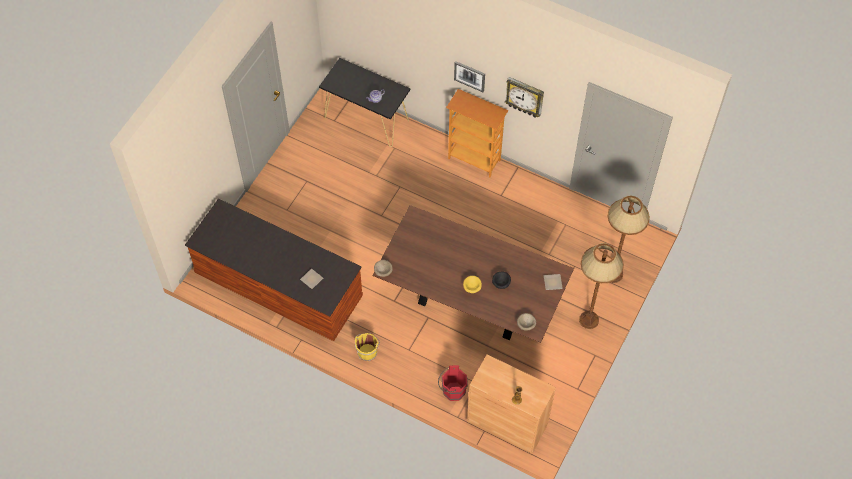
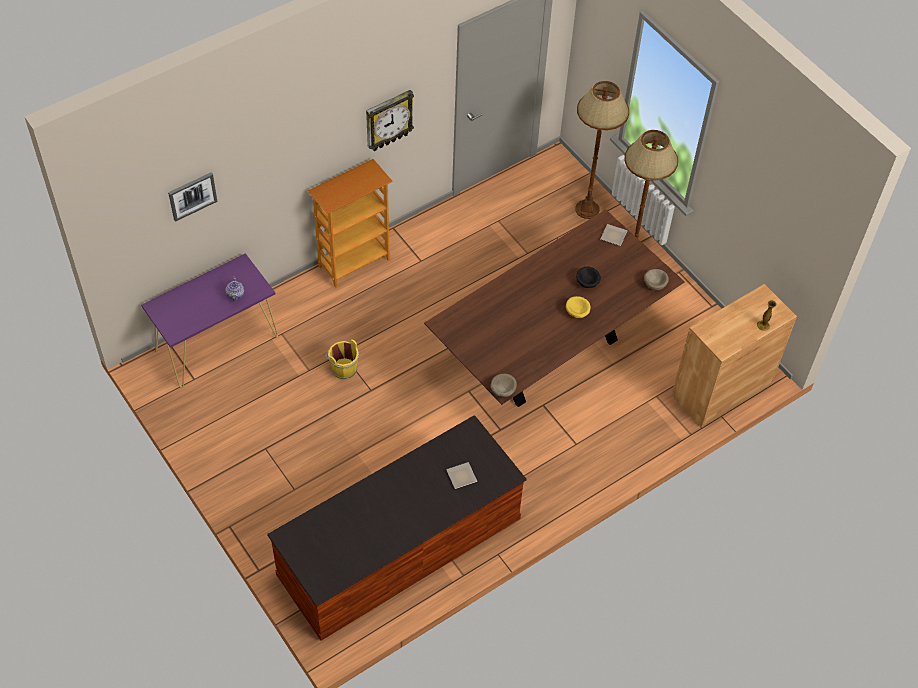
camera: 65 degrees left, 5 degrees down
(367, 119) = (217, 343): black console table -> purple console table
(367, 351) = (555, 488): yellow bucket -> yellow bucket (343, 368)
(452, 391) = (654, 425): red bucket -> none
(470, 76) = (317, 158): picture -> picture (192, 195)

